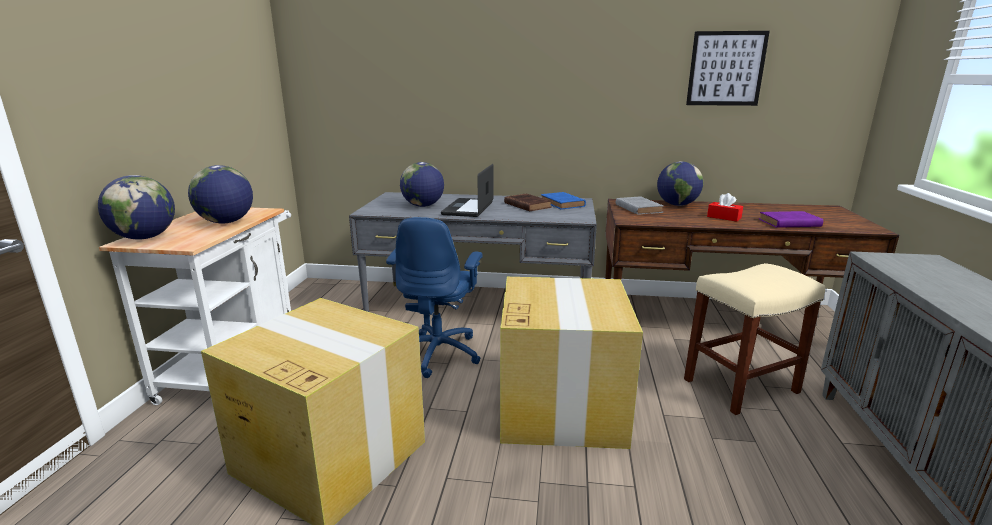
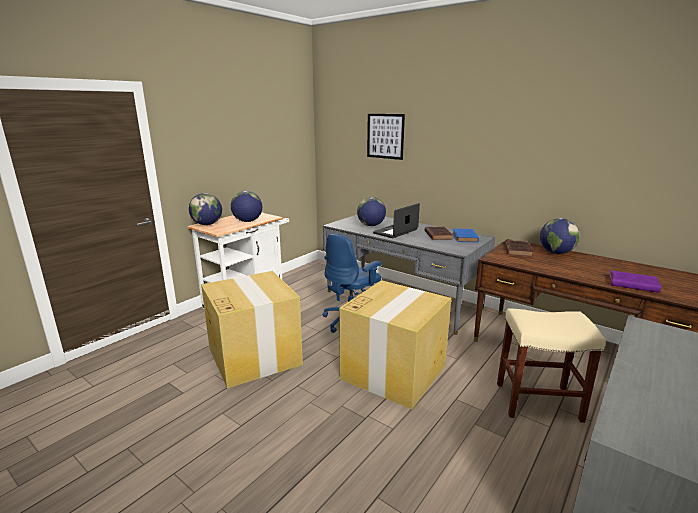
camera: 30 degrees right, 0 degrees up
(637, 208) = (517, 250): grey book -> brown book
(724, 217) = (578, 269): red tissue box -> none
(726, 69) = (614, 146): picture -> picture (385, 136)

